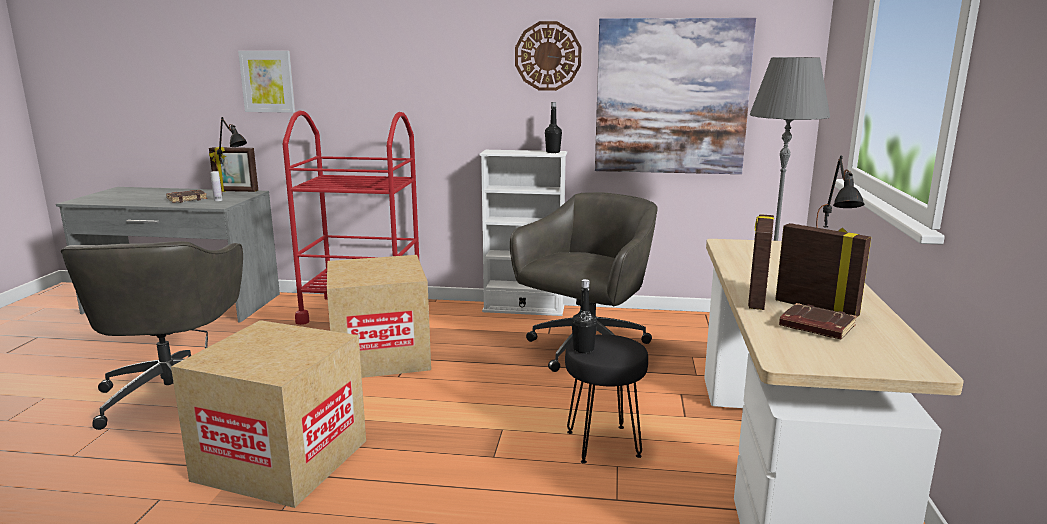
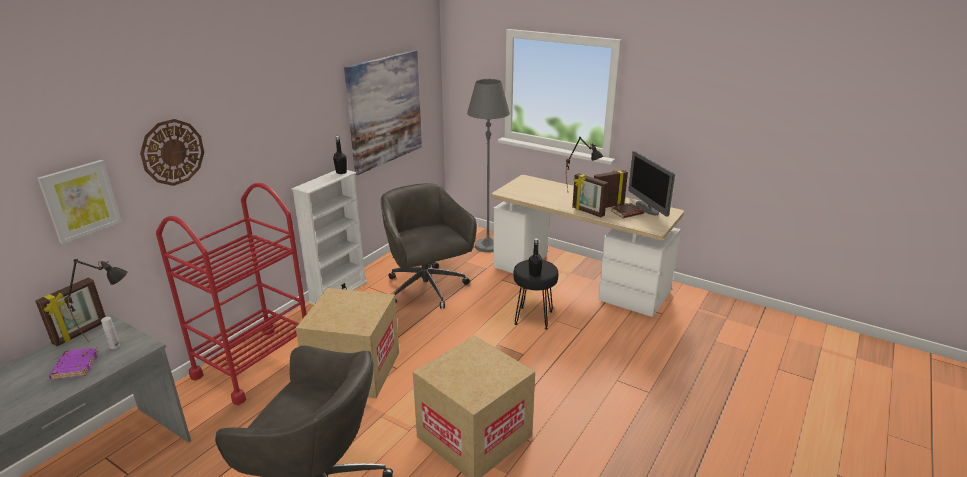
camera: 65 degrees left, 10 degrees up
(187, 199) = (75, 366): brown book -> purple book
(548, 56) = (318, 102): wall clock -> wall clock (172, 152)
(882, 342) = (647, 208): none -> monitor

